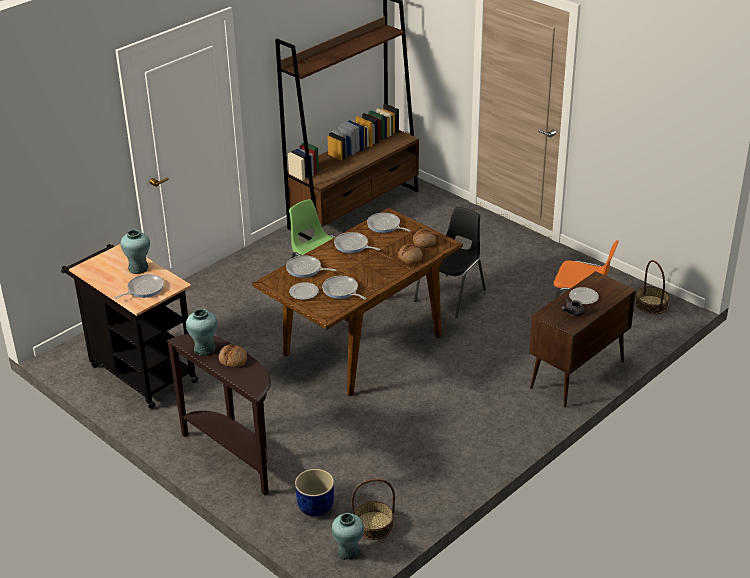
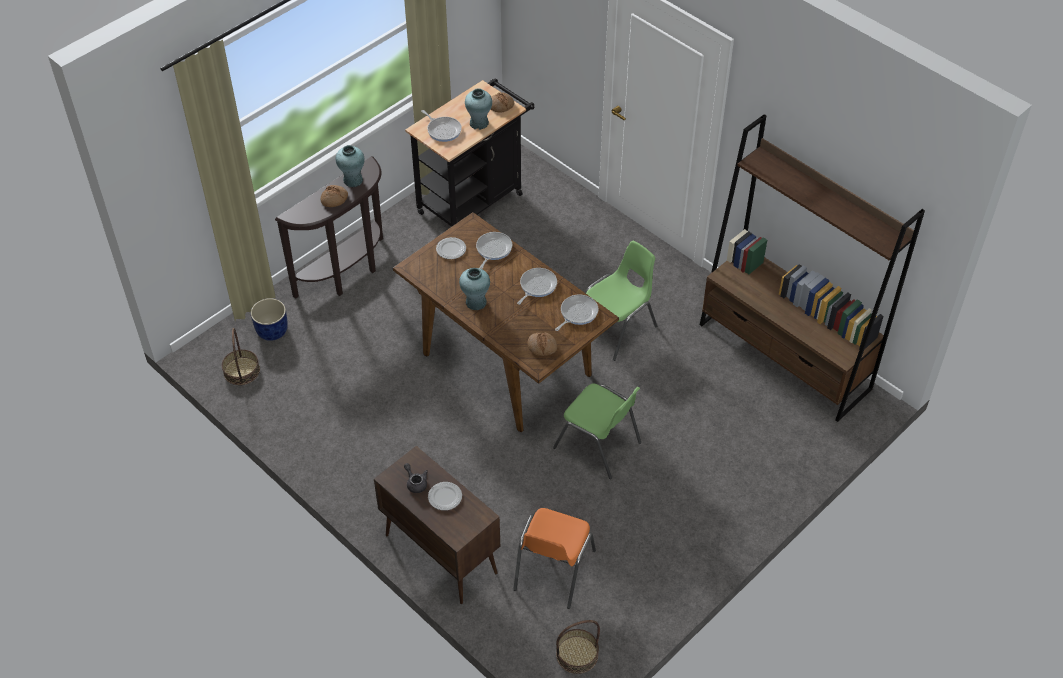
camera: 90 degrees right, 15 degrees up
(341, 291) = (451, 278): frying pan -> none
(348, 551) = (213, 354): turquoise vase -> turquoise vase (476, 302)
(410, 258) = (510, 333): bread -> bread (500, 105)
(451, 295) = (598, 445): black chair -> green chair

